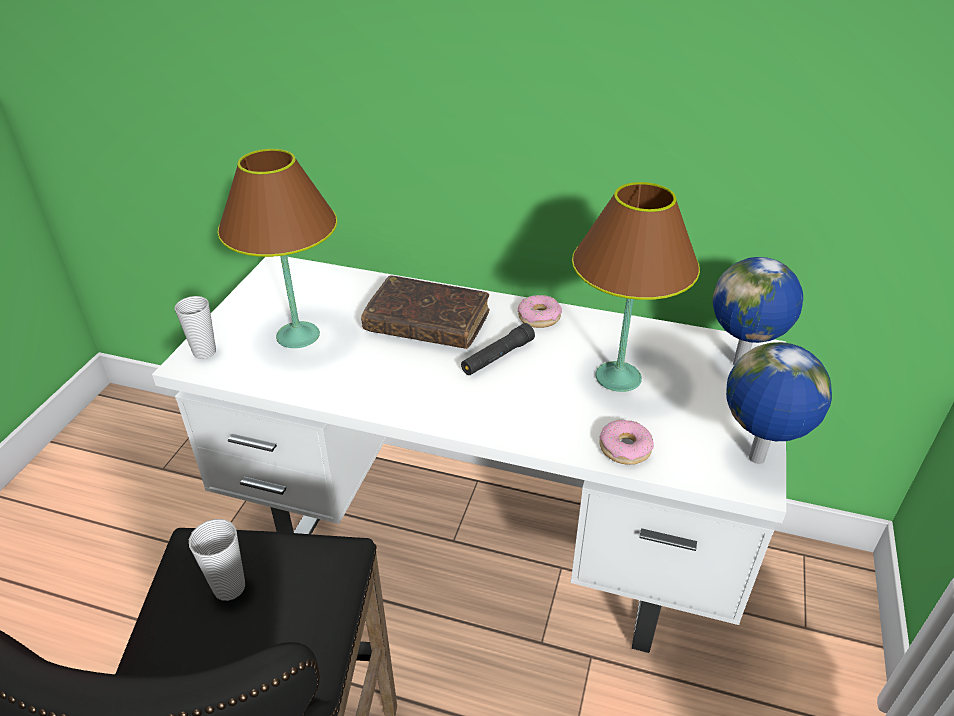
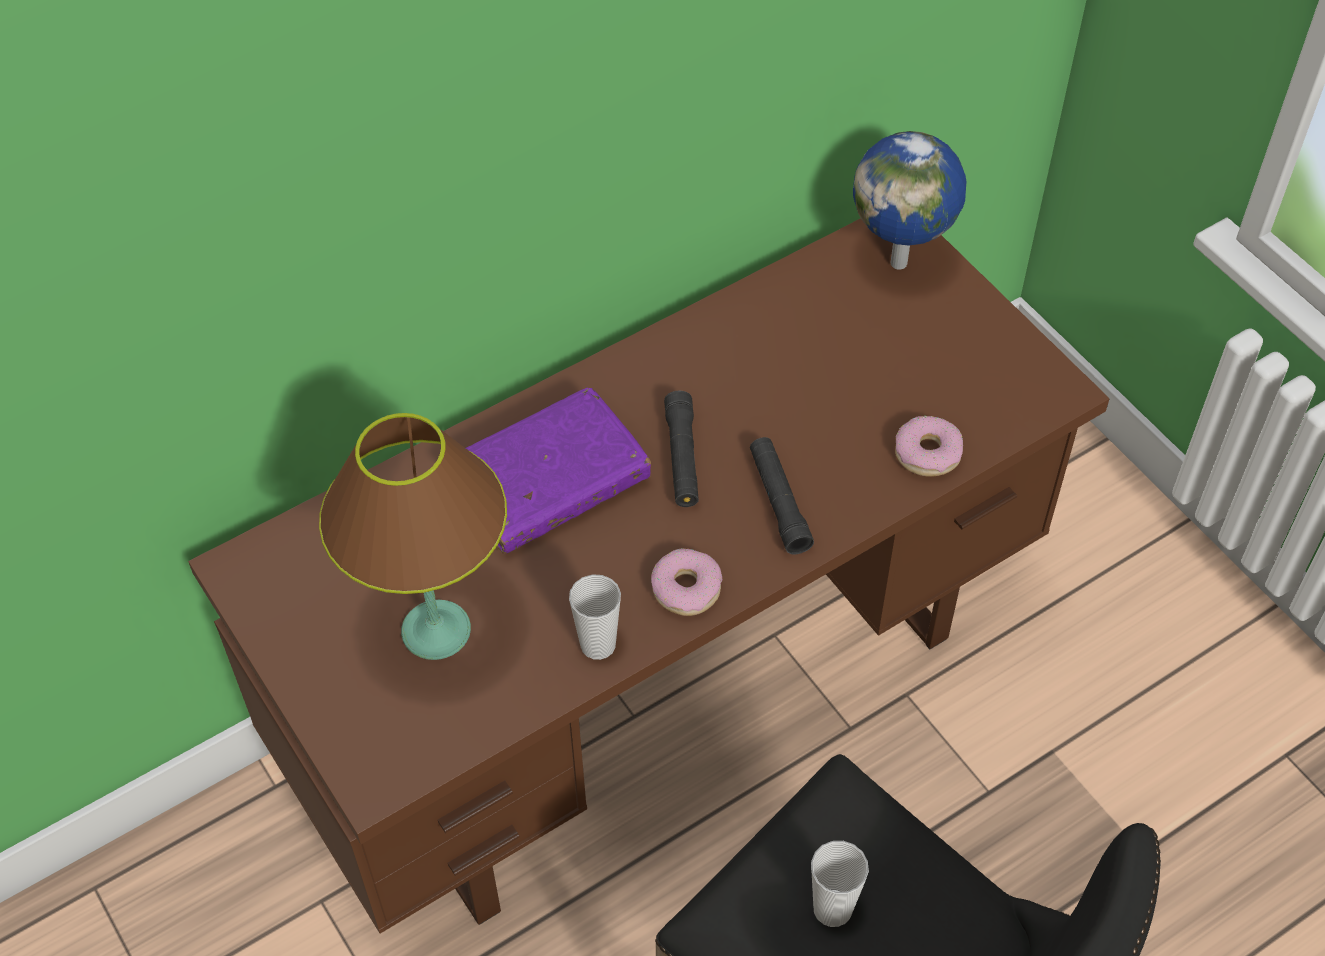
camera: 50 degrees left, 15 degrees up
(204, 352) = (368, 751): cup -> cup (598, 645)
(427, 323) = (549, 482): brown book -> purple book
(479, 543) = (664, 692): white desk -> brown desk
(512, 406) = (779, 502): none -> black flashlight
(539, 317) = (649, 369): donut -> donut (686, 588)
(617, 377) = (821, 378): brown table lamp -> none
(756, 459) = (1034, 365): globe -> none

